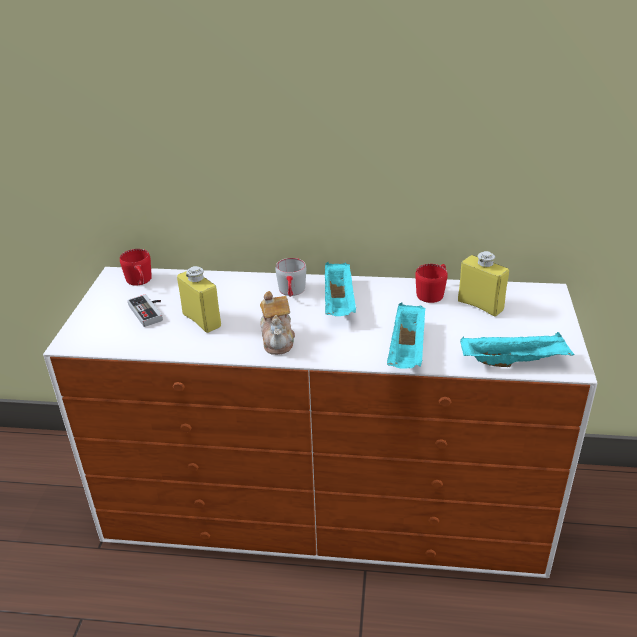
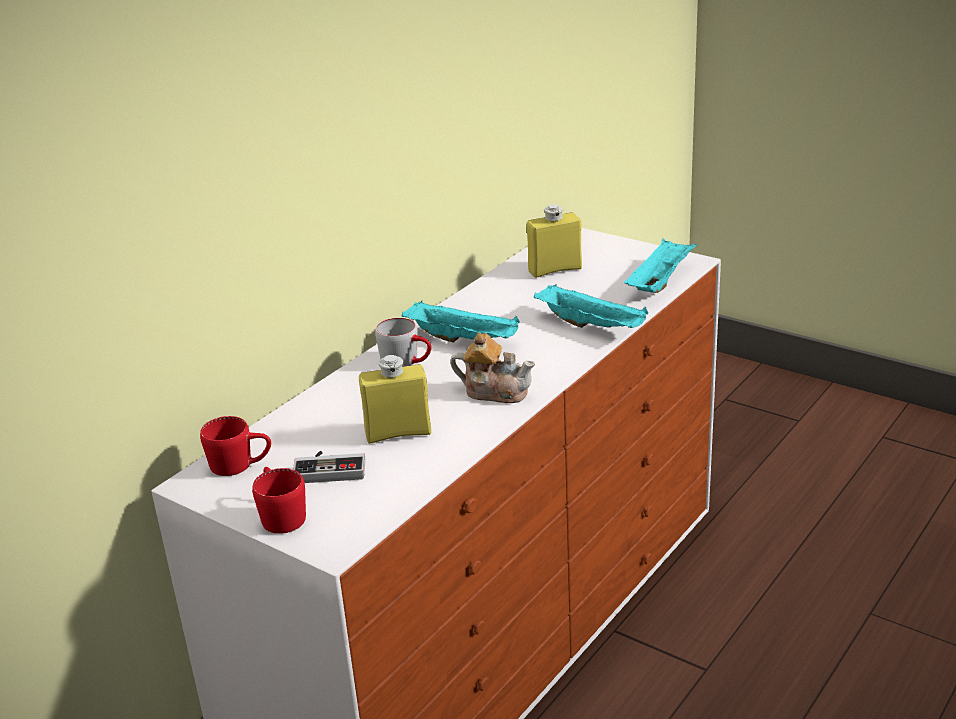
camera: 60 degrees left, 5 degrees down
(432, 292) = (503, 285): red mug -> red mug (279, 514)

